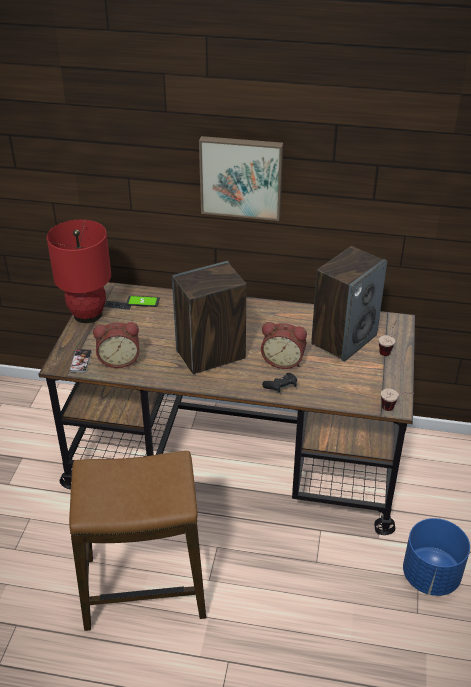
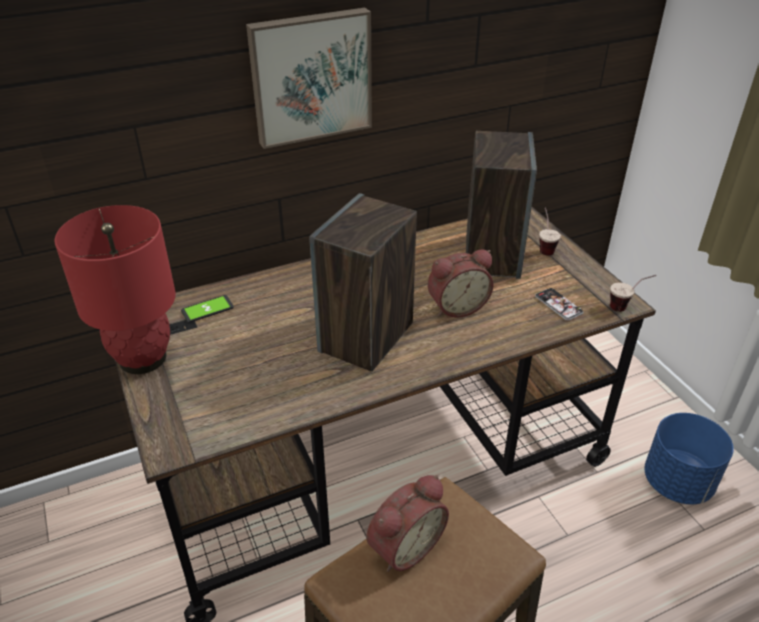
camera: 35 degrees left, 0 degrees up
(80, 361) = (196, 428): phone -> phone (558, 305)
(119, 359) = (252, 399): alarm clock -> alarm clock (403, 545)
(281, 387) = (490, 338): black game controller -> none

